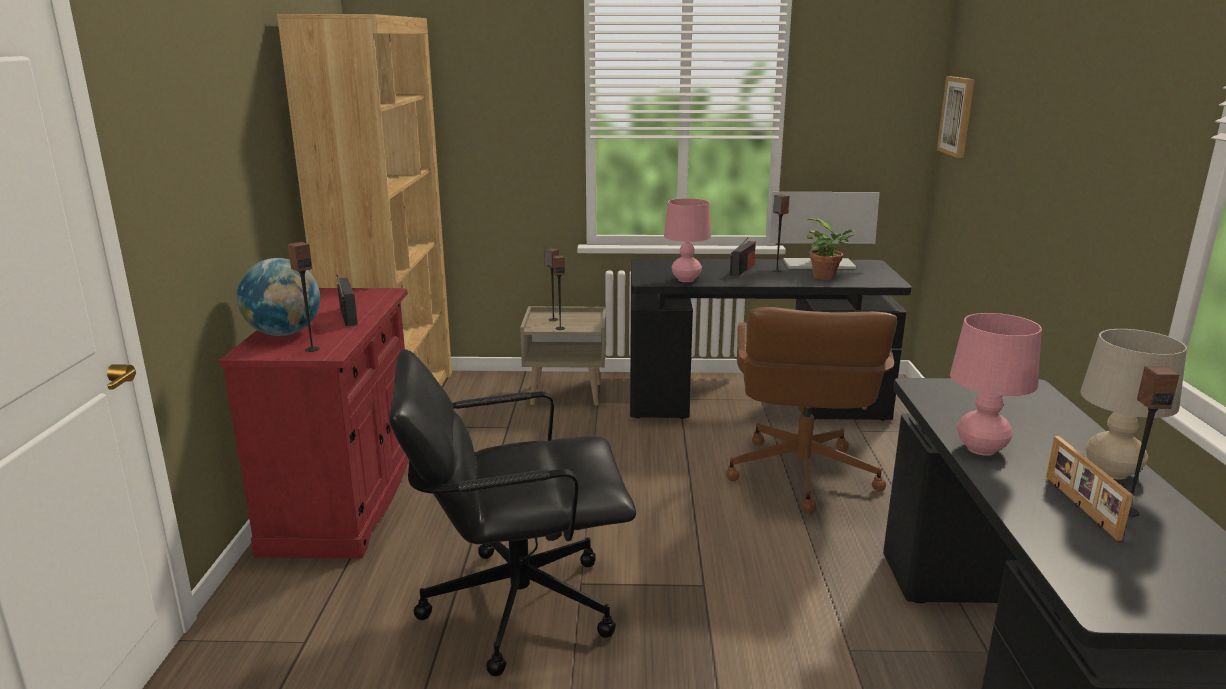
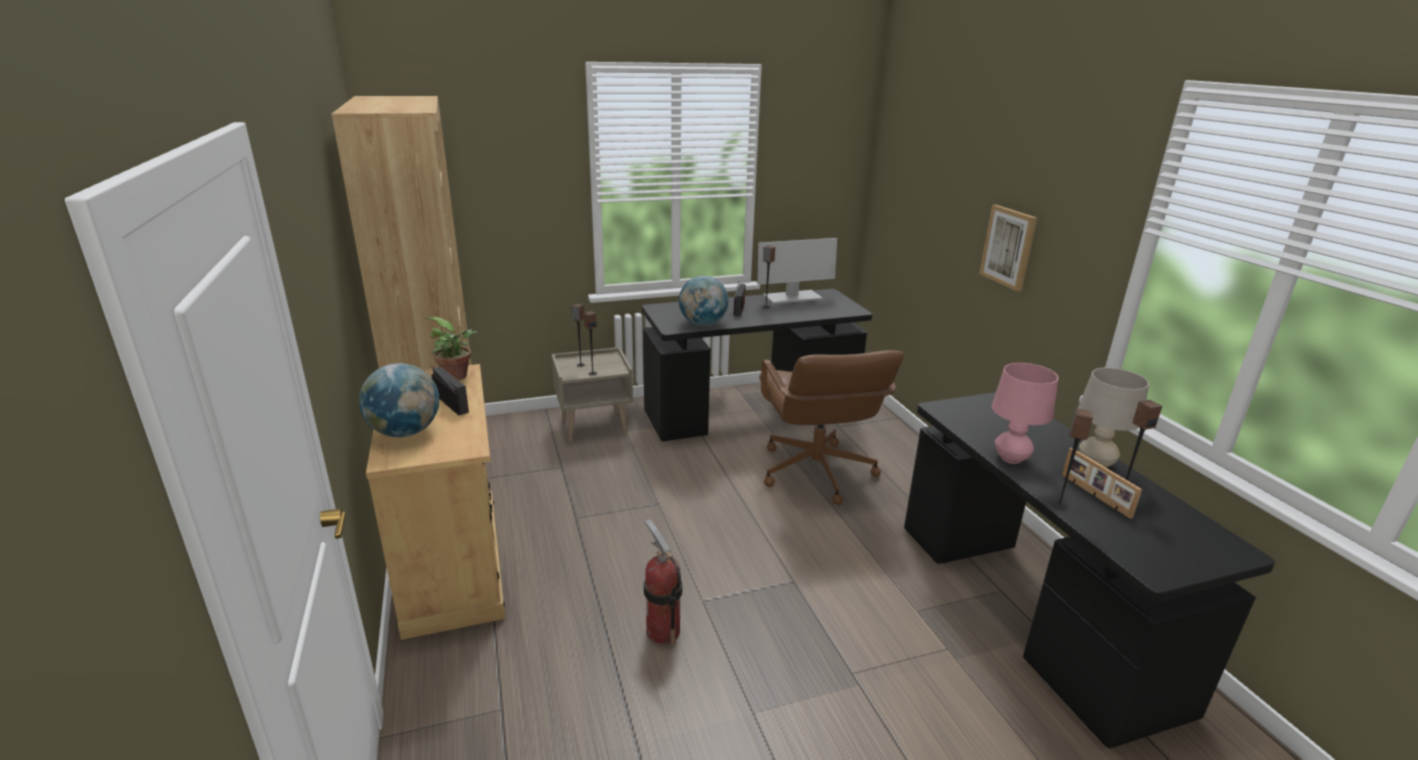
camera: 20 degrees left, 5 degrees up
(312, 349) = (449, 447): speaker -> speaker (1058, 505)
(345, 498) = (453, 563): red cabinet -> beige cabinet
(517, 605) = (663, 631): black office chair -> fire extinguisher
(686, 280) = (703, 324): pink table lamp -> globe
(827, 277) = (807, 310): potted plant -> potted plant (458, 376)
(957, 116) = (889, 175): picture -> picture (1009, 247)

